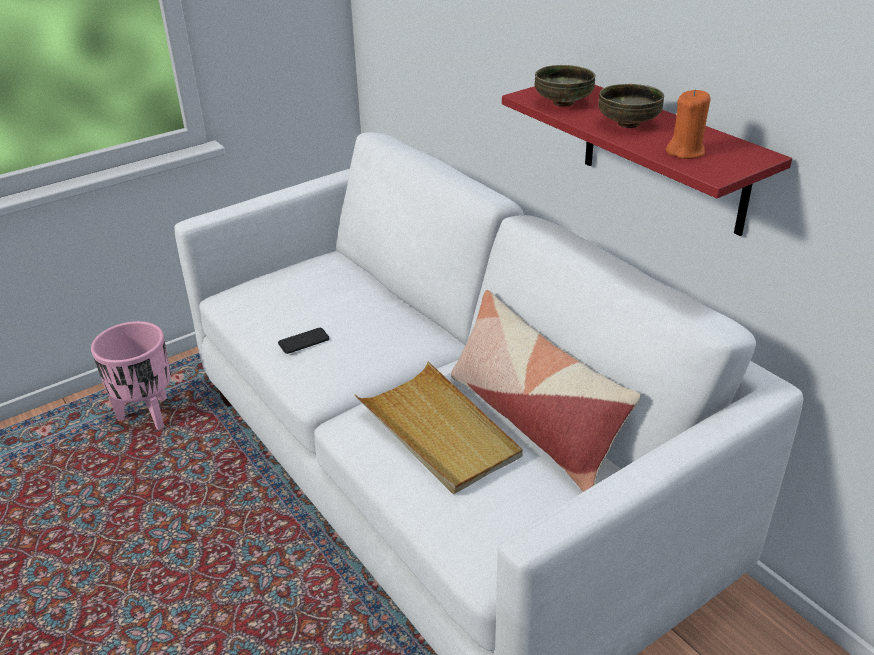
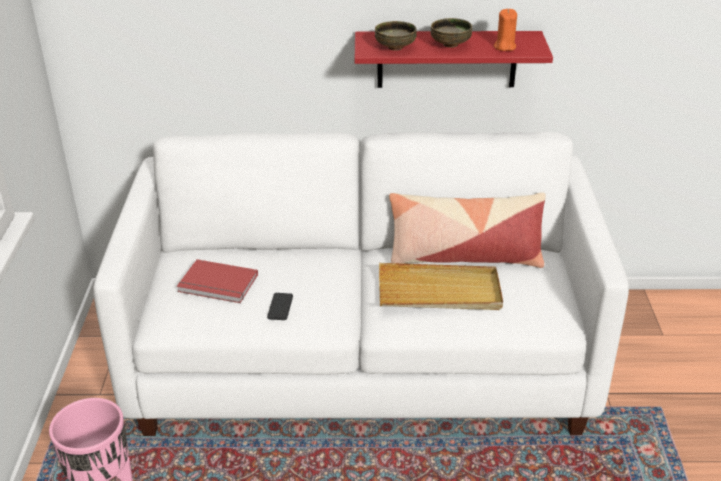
camera: 55 degrees left, 0 degrees up
(303, 293) = (217, 285): none -> red book

